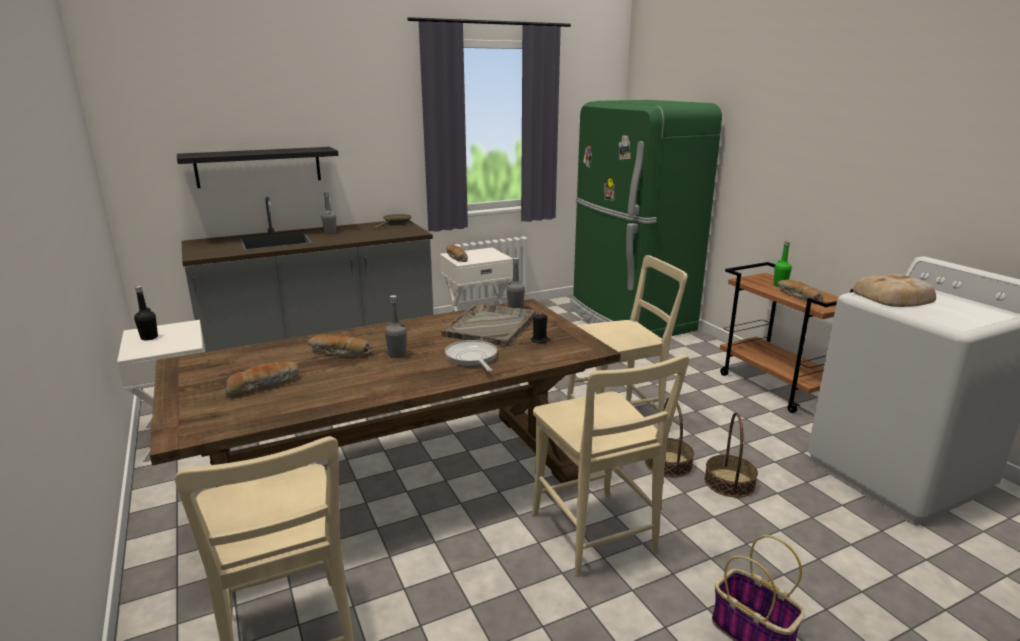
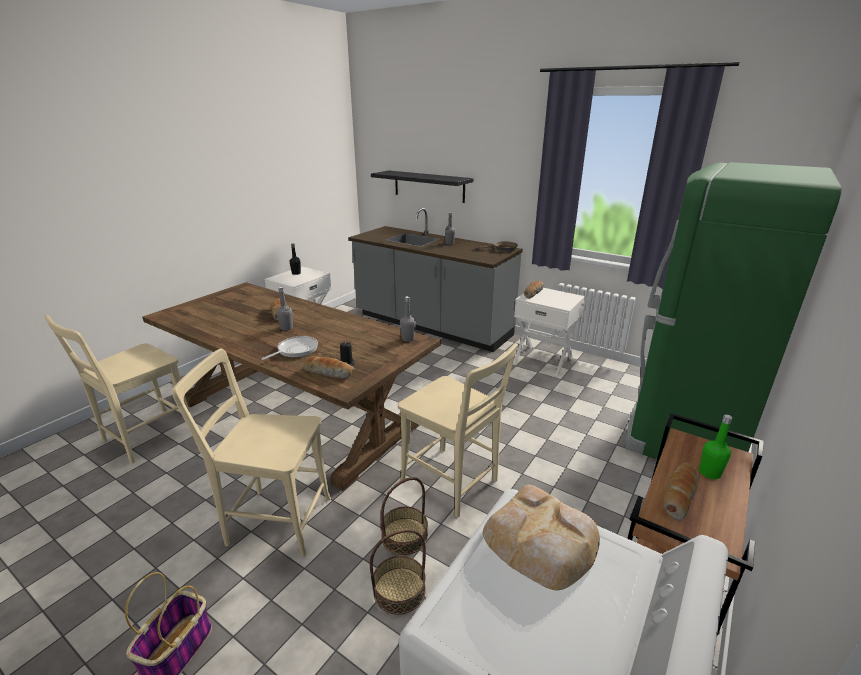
camera: 60 degrees right, 5 degrees up
(263, 385) = (224, 311): bread -> bread (329, 372)
(490, 325) = (362, 340): grey tray -> none
(596, 537) = (274, 520): beige chair -> beige chair turned 60 degrees clockwise

